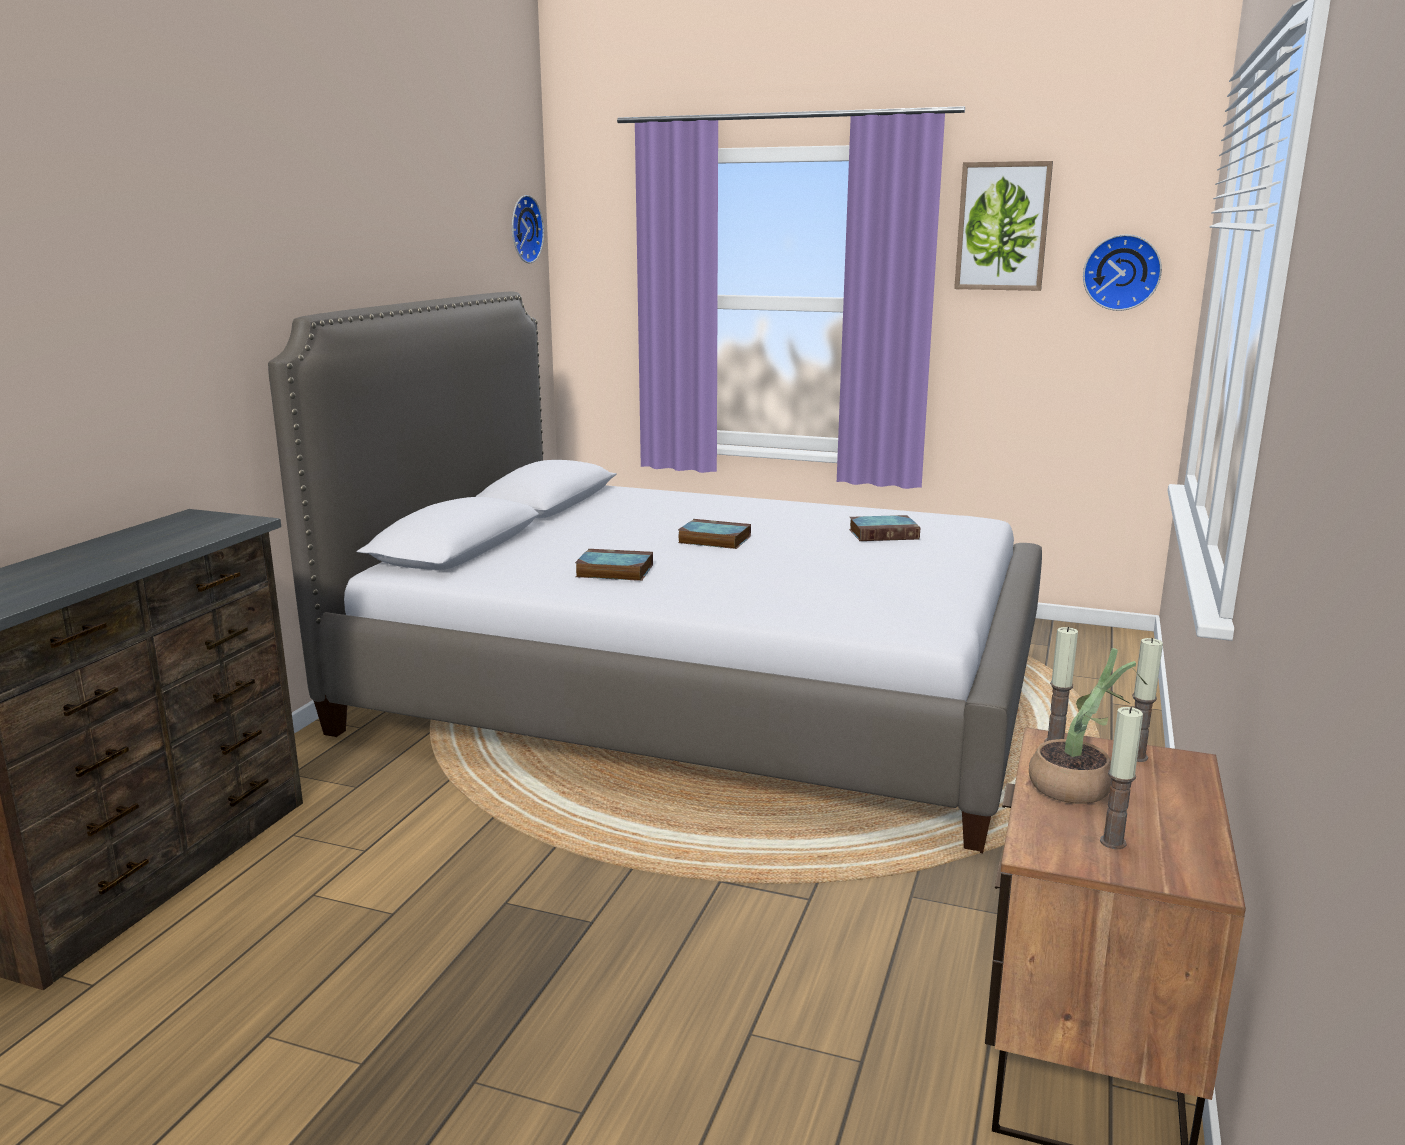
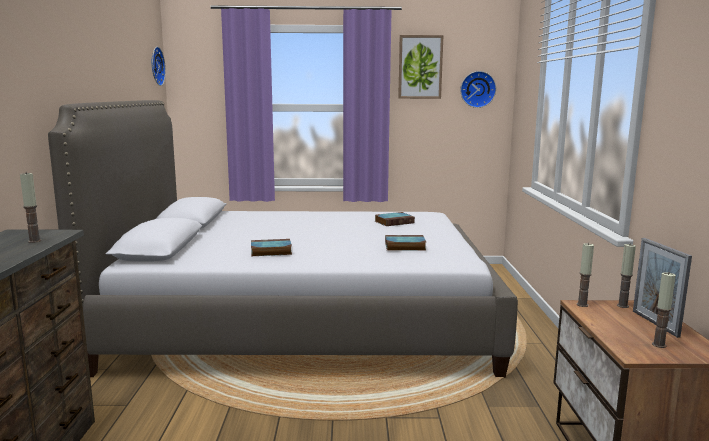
camera: 20 degrees left, 5 degrees down
(199, 532) = (34, 241): none -> candle
(712, 539) = (309, 231): book -> book (404, 246)
(1079, 786) = (615, 322): potted plant -> none
(1159, 801) = (655, 323): none -> picture frame

